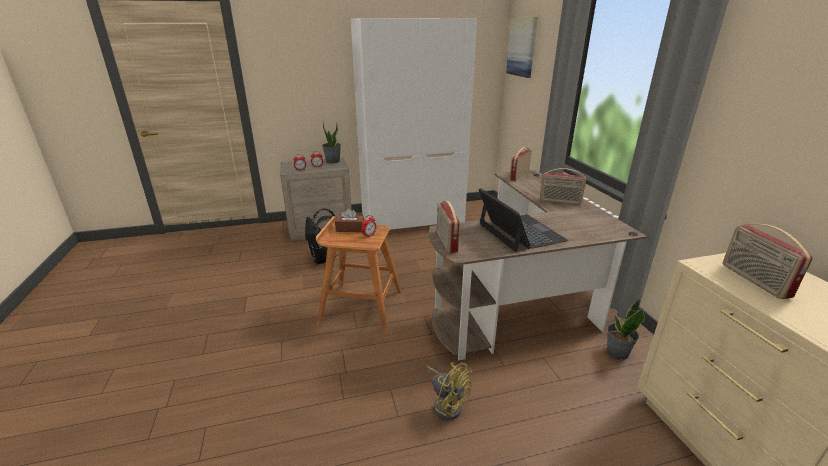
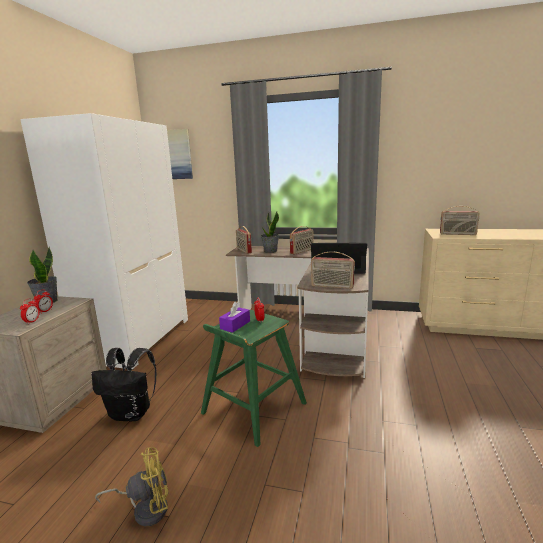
camera: 60 degrees left, 10 degrees down
(350, 229) = (235, 325): brown tissue box -> purple tissue box
(360, 306) = (253, 408): brown stool -> green stool
(446, 404) = (410, 397): yellow fan -> yellow fan (145, 509)
(617, 352) = (386, 323): potted plant -> potted plant (270, 251)

